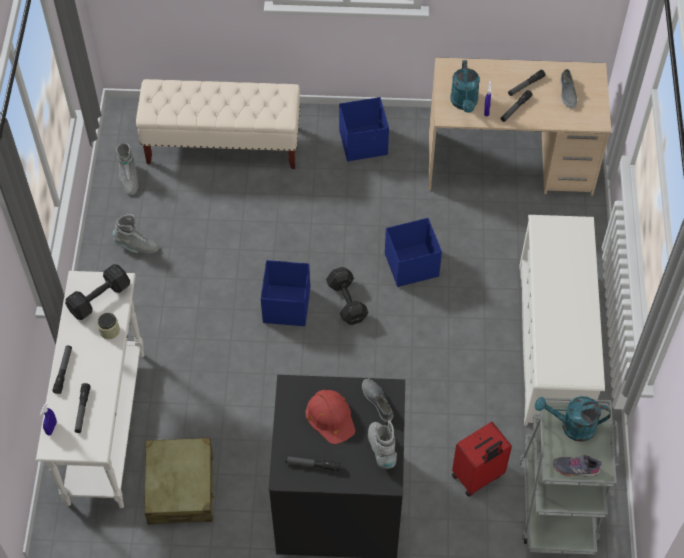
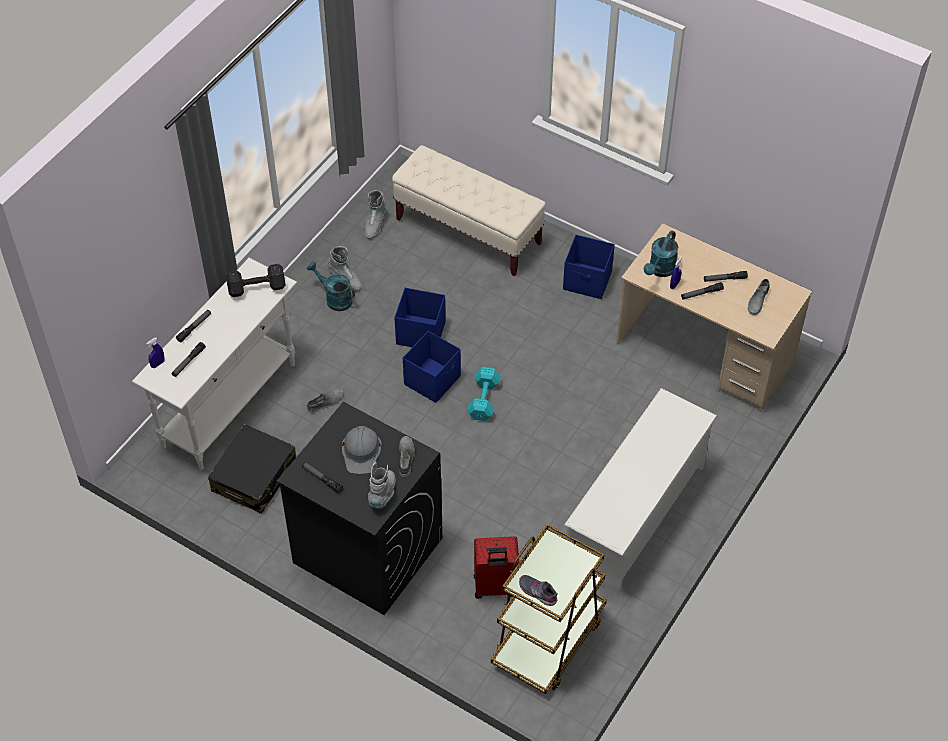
camera: 30 degrees right, 5 degrees down
(109, 331) = (248, 314): jar -> none
(180, 487) = (255, 476): beige suitcase -> black suitcase
(200, 378) = (325, 403): none -> grey shoe
(330, 416) = (361, 451): red hard hat -> grey hard hat
(347, 300) = (484, 399): black dumbbell -> turquoise dumbbell
(410, 265) = (558, 396): blue storage box -> blue storage box (420, 333)
(557, 501) = (548, 640): grey cart -> brown cart
(571, 426) = (558, 559): turquoise watering can -> turquoise watering can (334, 298)

